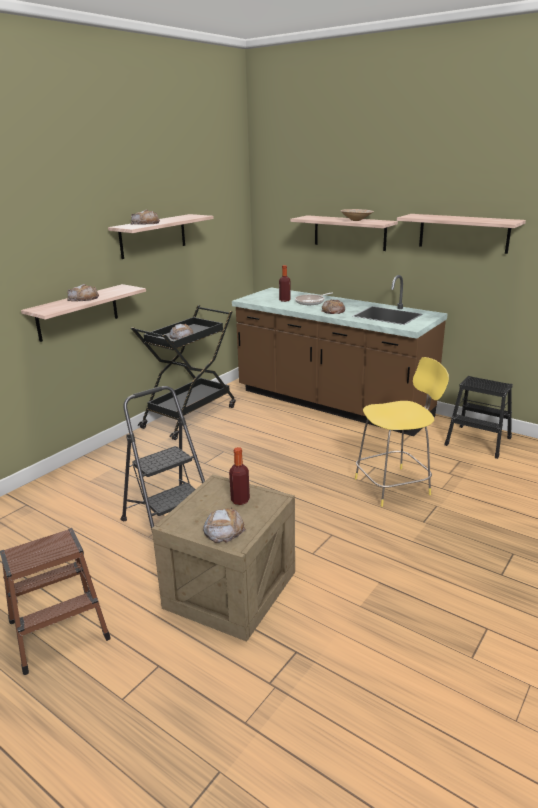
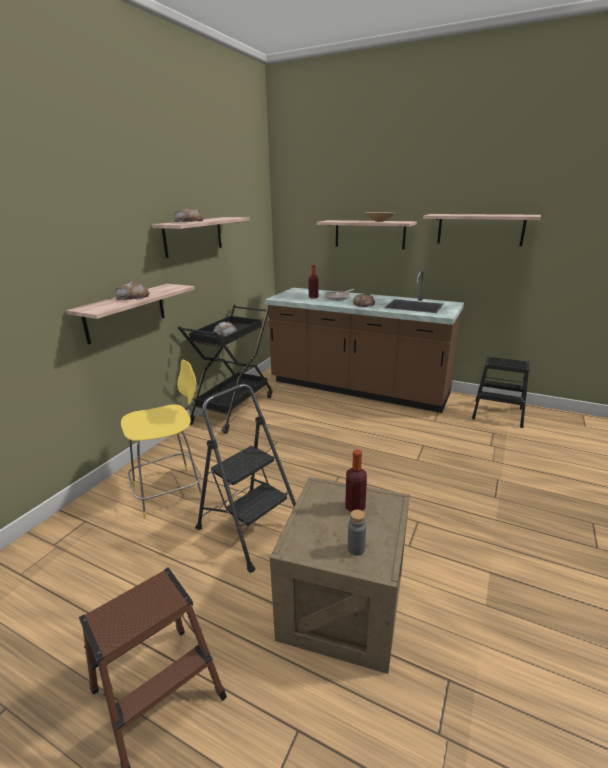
camera: 10 degrees left, 0 degrees up
(224, 529) = (356, 549): bread -> grey bottle
(394, 486) = (450, 462): yellow stool -> yellow stool (170, 491)

